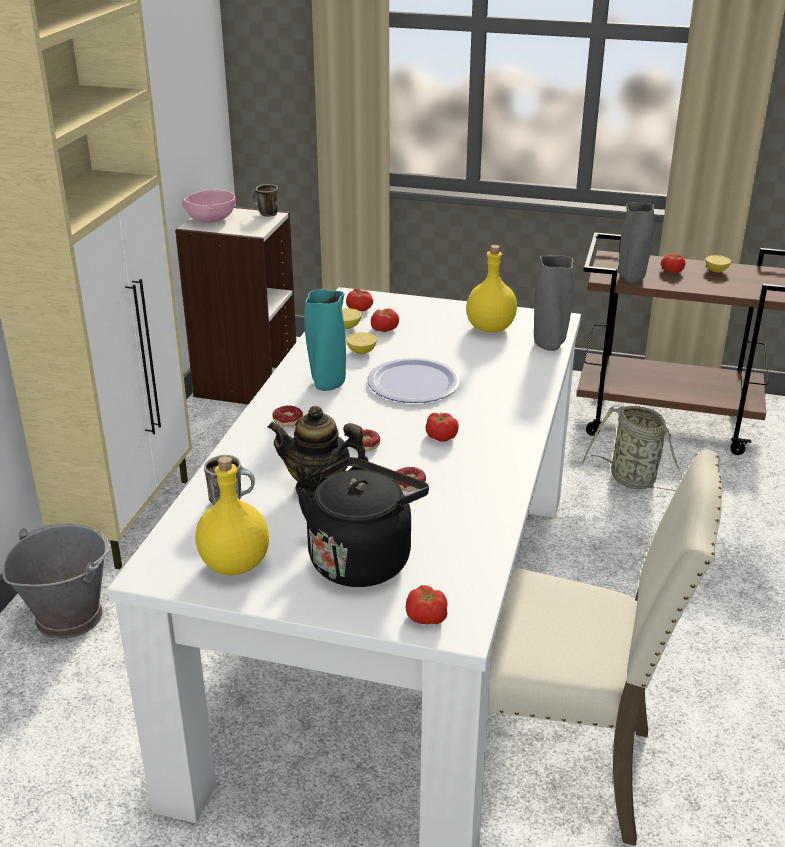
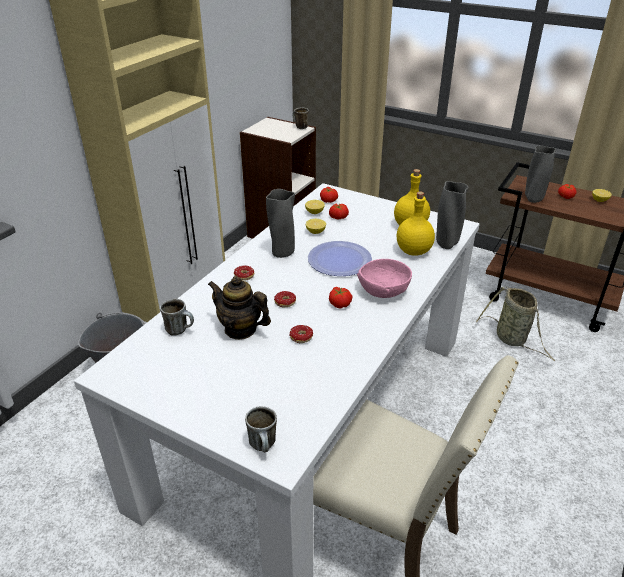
camera: 15 degrees right, 5 degrees up
(211, 218) = (264, 127): pink bowl -> pink bowl (383, 290)
(234, 563) = (159, 377): yellow bottle -> yellow bottle (413, 250)
(327, 384) = (282, 253): turquoise vase -> grey vase
(362, 558) = (243, 390): black kettle -> none
(426, 617) = (264, 446): tomato -> mug

